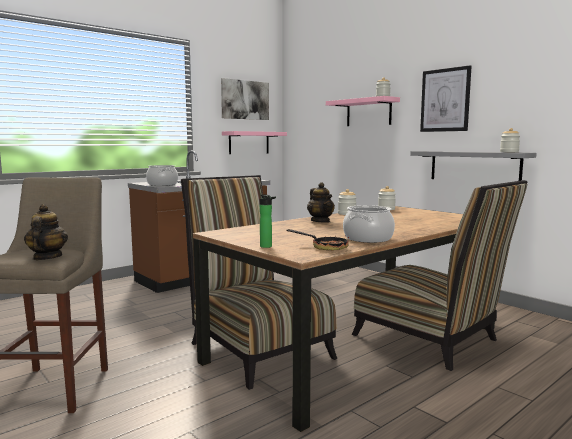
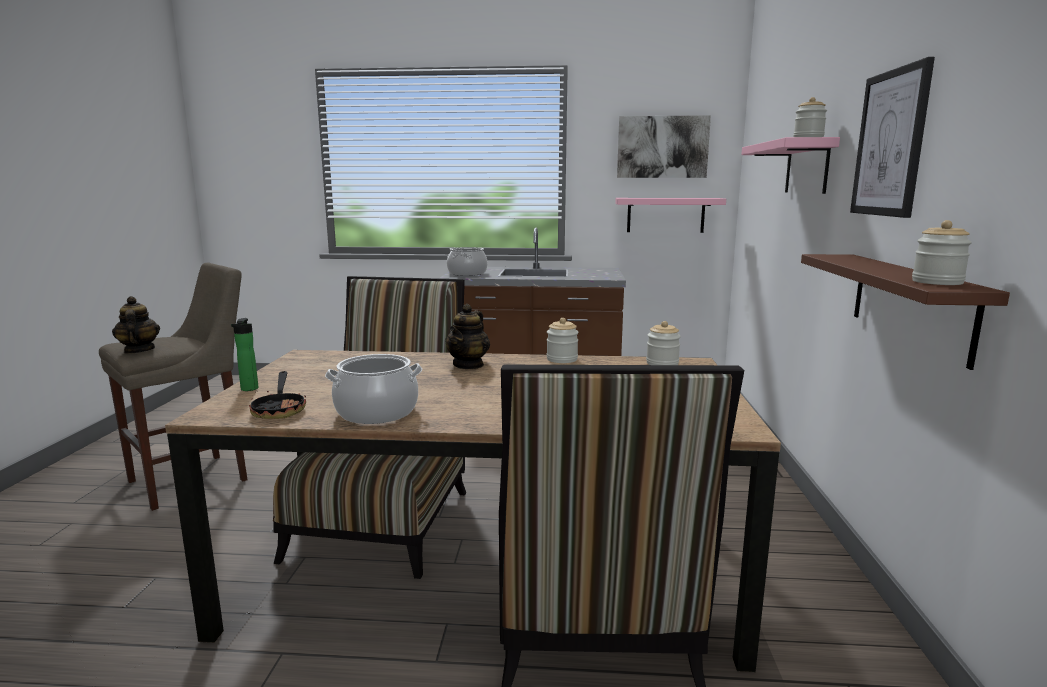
camera: 45 degrees right, 5 degrees up
(47, 257) = (139, 350): teapot -> teapot turned 60 degrees counterclockwise
(474, 166) = (909, 304): grey shelf -> brown shelf

